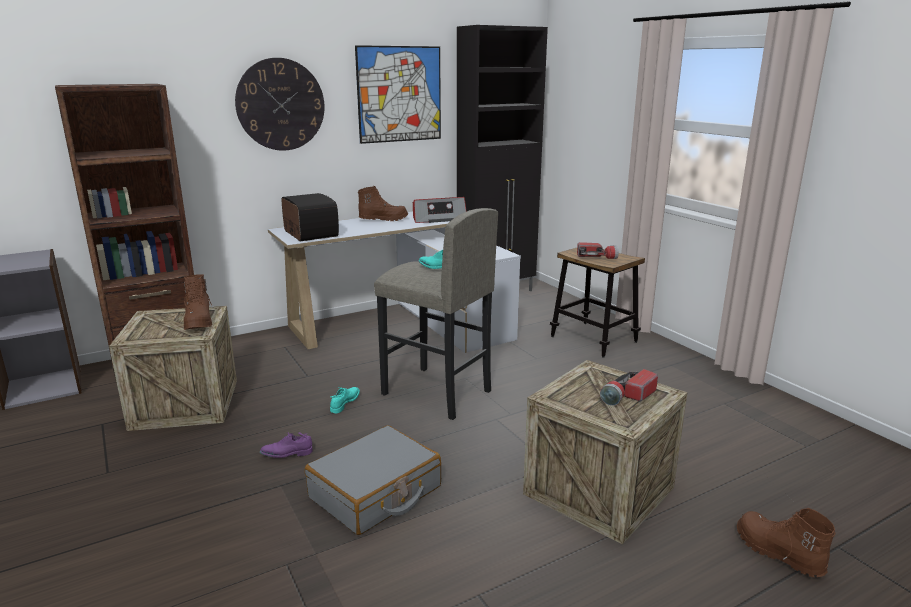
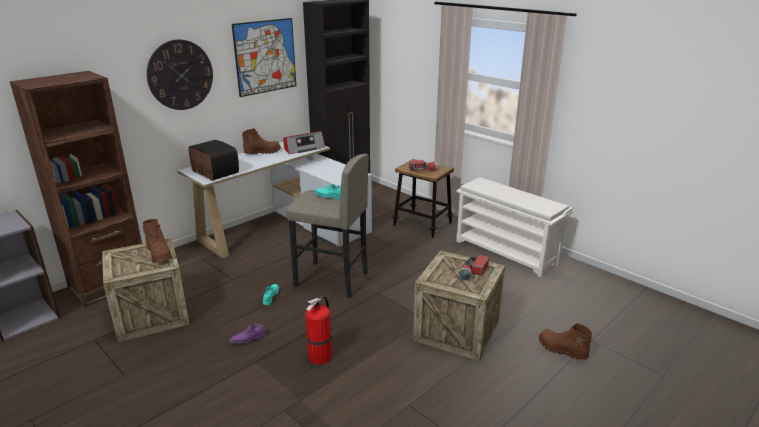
camera: 15 degrees left, 5 degrees up
(375, 493) = (321, 355): grey suitcase -> fire extinguisher
(714, 389) = (507, 252): none -> white shoe rack

